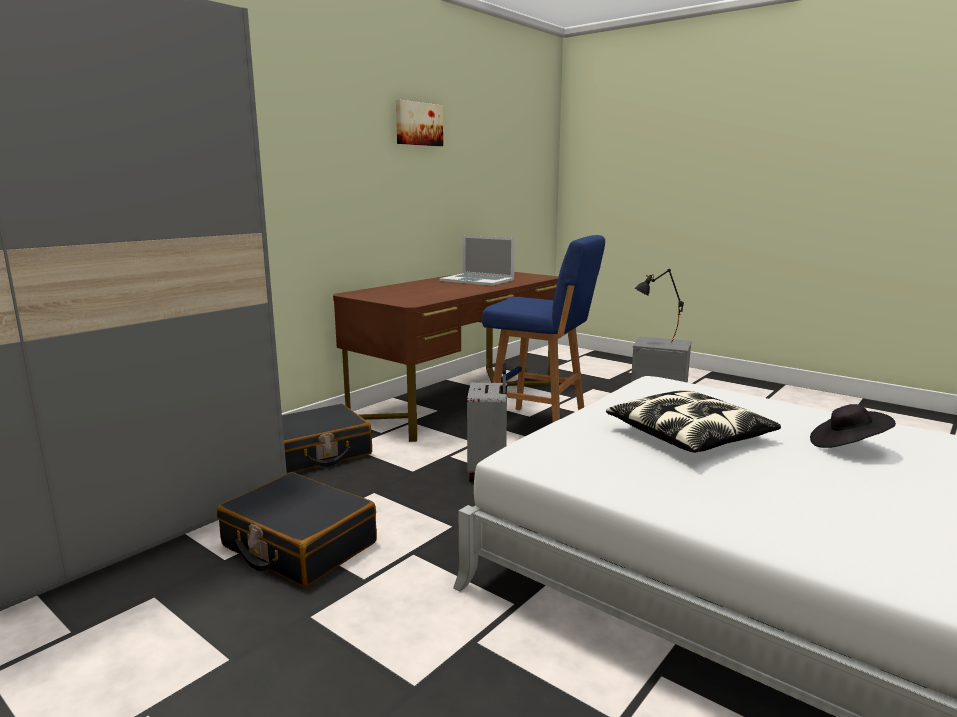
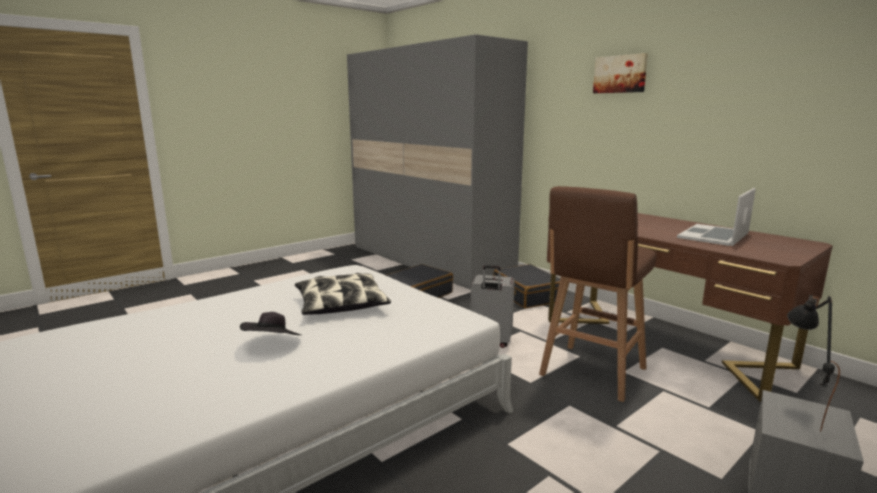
camera: 100 degrees right, 0 degrees up
(418, 124) = (731, 65): picture -> picture (620, 74)
(540, 427) = (591, 373): blue stool -> brown stool

